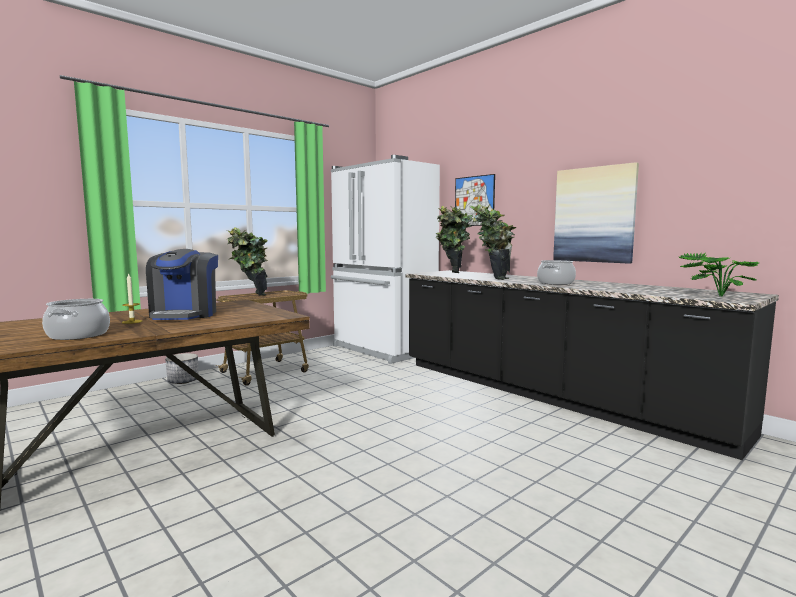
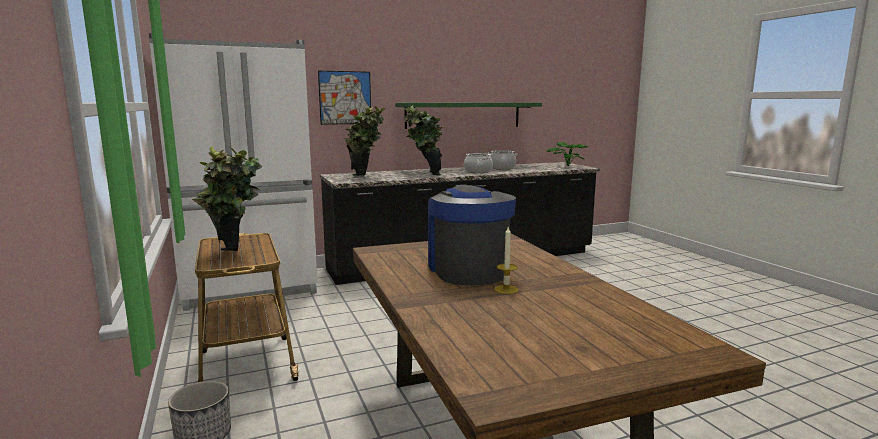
camera: 70 degrees left, 5 degrees up
(78, 335) = (592, 306): cooking pot -> cooking pot (502, 168)
(185, 315) = (467, 270): coffee machine -> coffee machine turned 120 degrees counterclockwise
(594, 215) = (463, 115): picture -> green shelf

